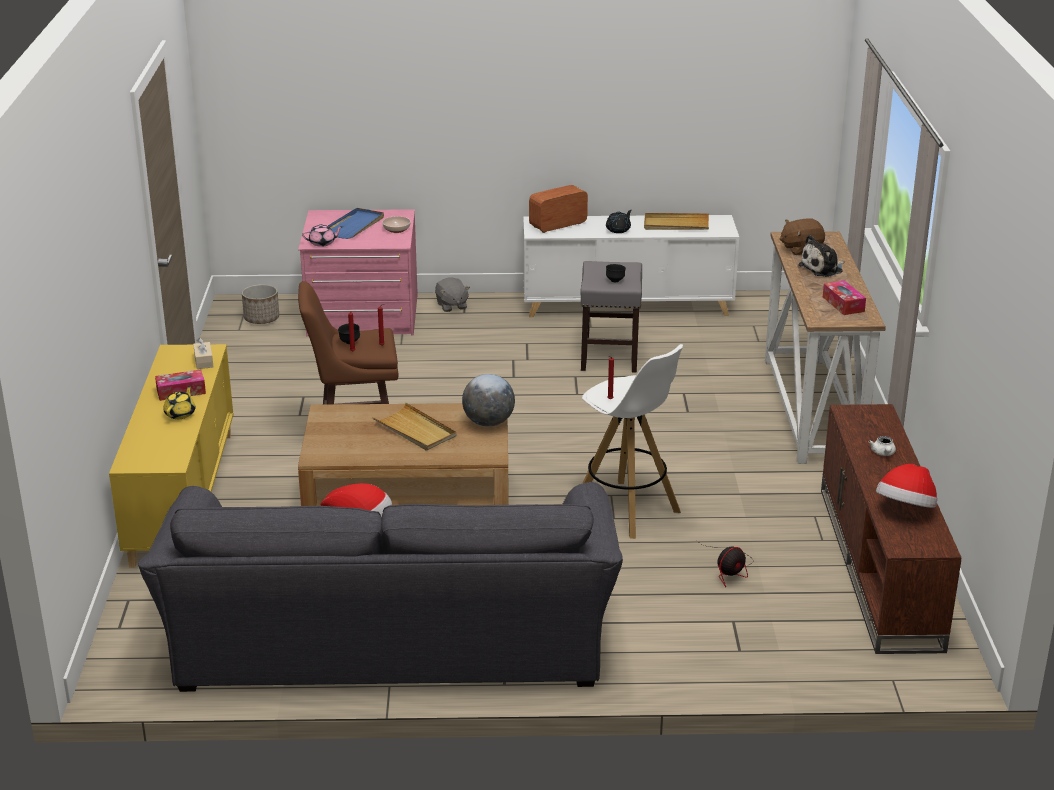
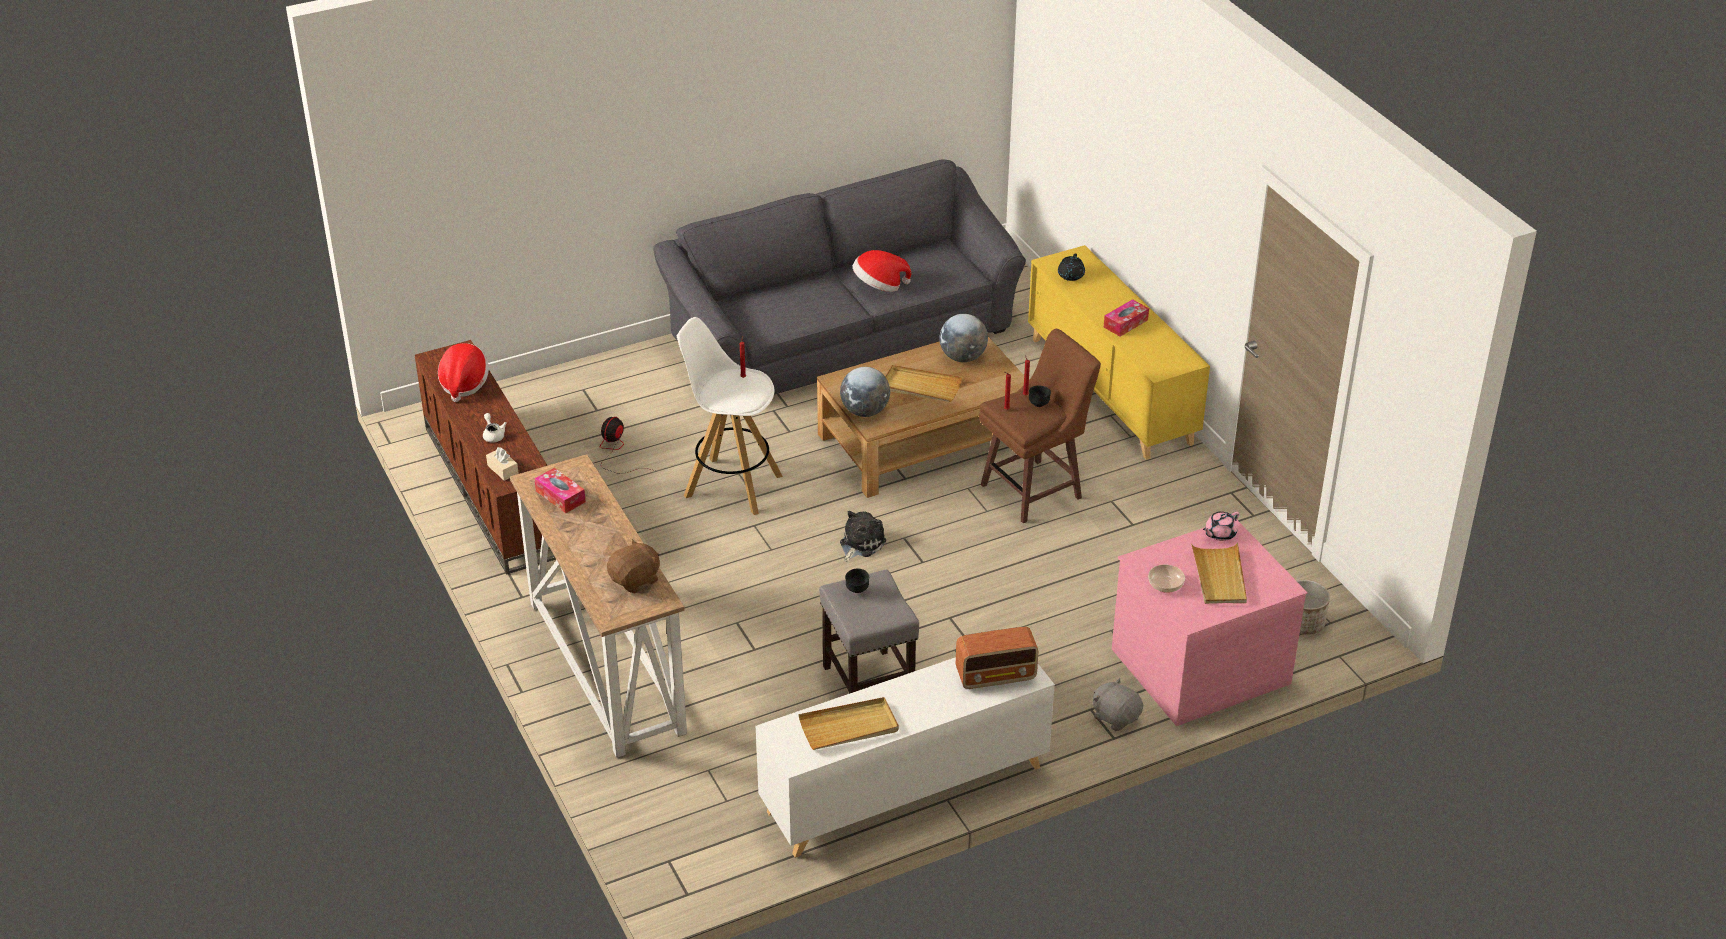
camera: 155 degrees right, 10 degrees up
(180, 413) = (1098, 304): yellow teapot -> none
(204, 361) = (1147, 358): beige tissue box -> beige tissue box (503, 470)
(347, 445) = (963, 357): none -> globe
(355, 226) = (1219, 576): blue tray -> beige tray
(557, 225) = (996, 676): radio -> radio turned 45 degrees clockwise
(618, 230) = (914, 691): black teapot -> black teapot (1070, 276)
(823, 268) = (599, 550): plush toy -> plush toy (860, 544)

